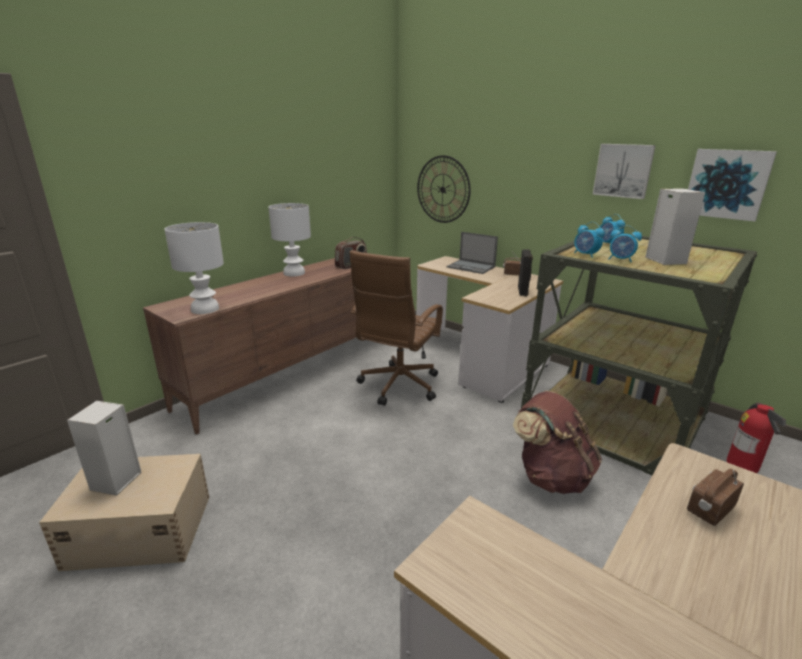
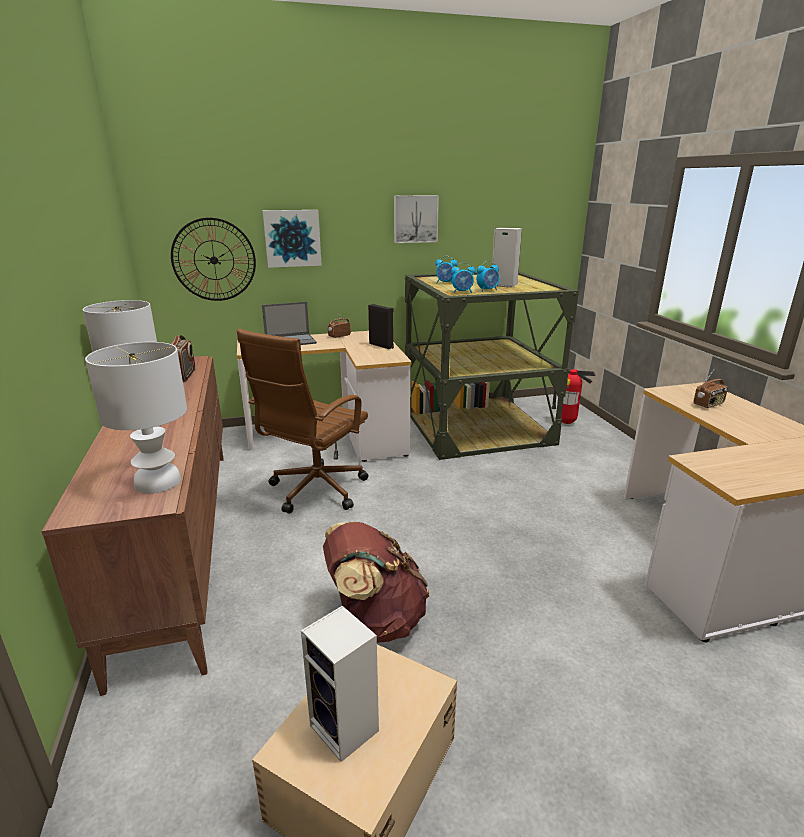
camera: 55 degrees left, 0 degrees up
(397, 387) = (315, 492): brown office chair -> brown office chair turned 60 degrees clockwise
(551, 476) = (515, 479): brown backpack -> brown backpack (375, 619)
(709, 509) = (708, 404): radio -> radio turned 120 degrees counterclockwise
(726, 184) = (489, 223): picture -> picture (292, 238)

